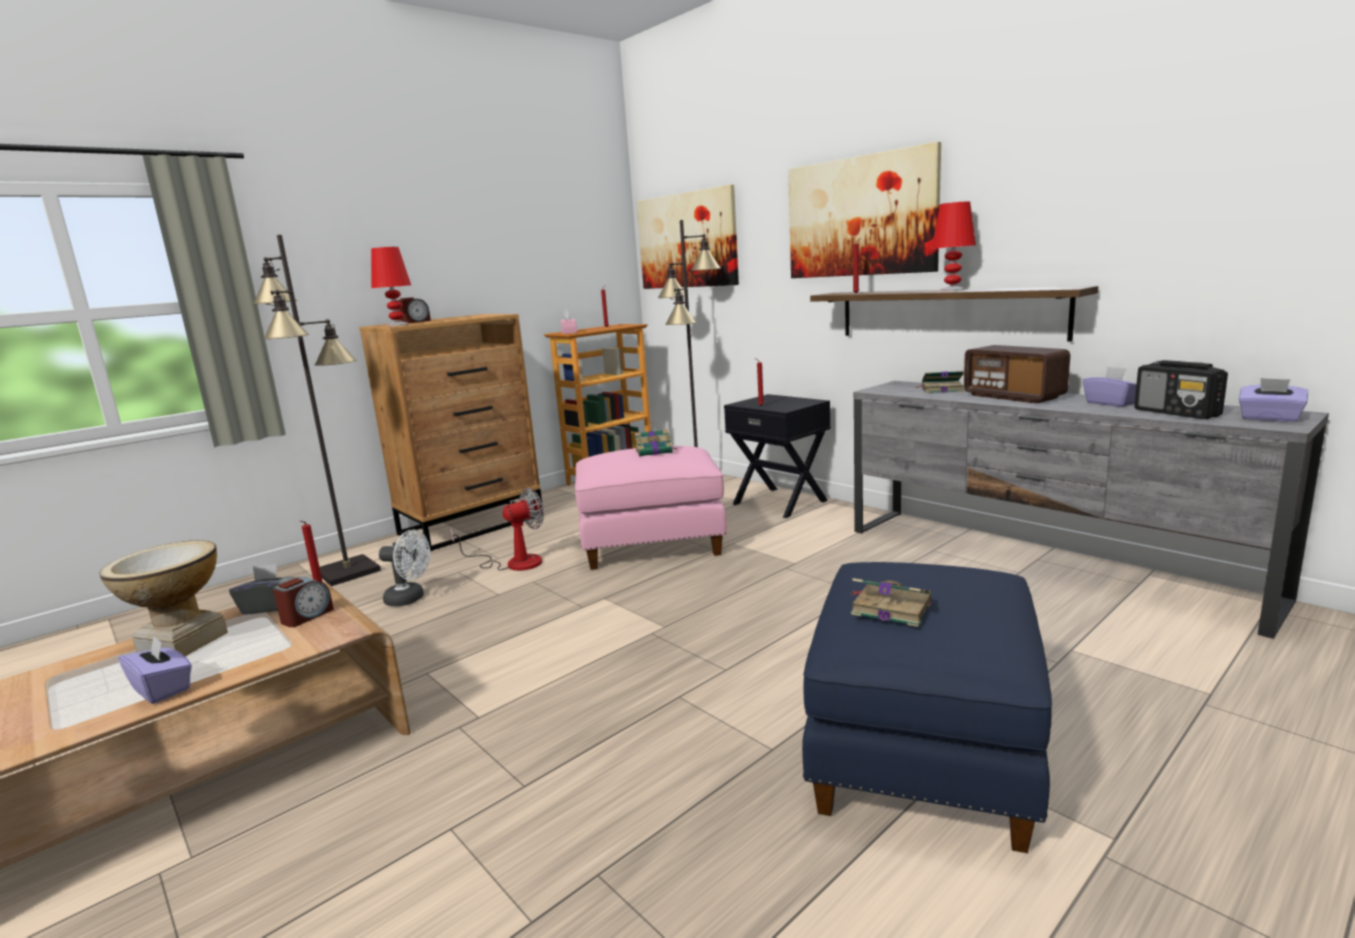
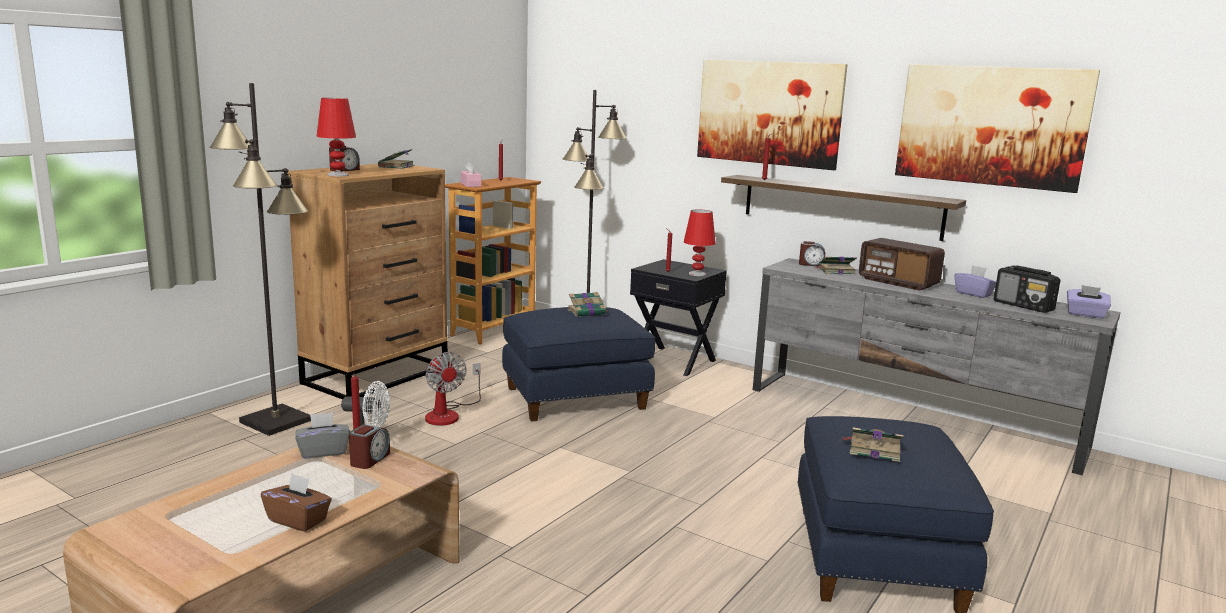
camera: 15 degrees left, 0 degrees up
(163, 688) = (298, 520): purple tissue box -> brown tissue box
(182, 643) = (270, 483): vase -> none
(473, 316) = (396, 166): none -> book
(513, 563) = (448, 414): fan -> fan turned 105 degrees clockwise
(652, 544) = (575, 398): pink ottoman -> blue ottoman
(687, 240) = (587, 105): picture -> picture (991, 126)
(916, 385) = (811, 264): none -> alarm clock
(952, 290) = (849, 188): red table lamp -> red table lamp (697, 274)

